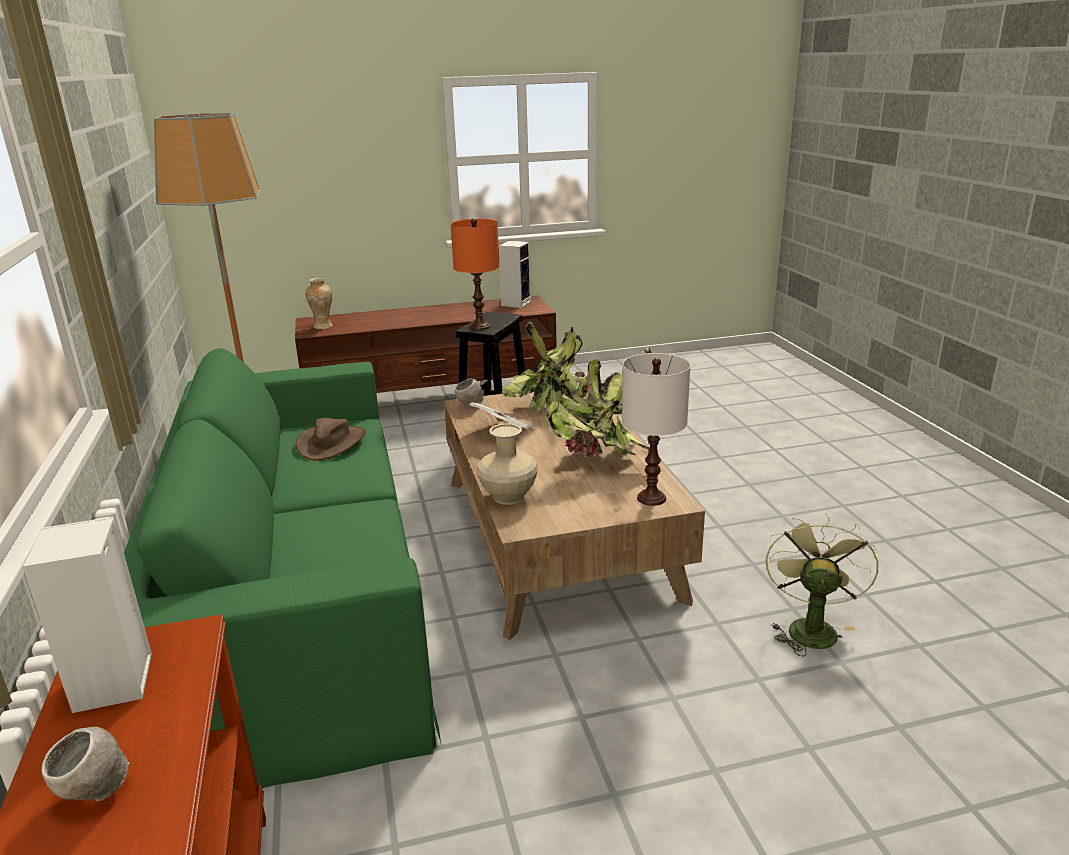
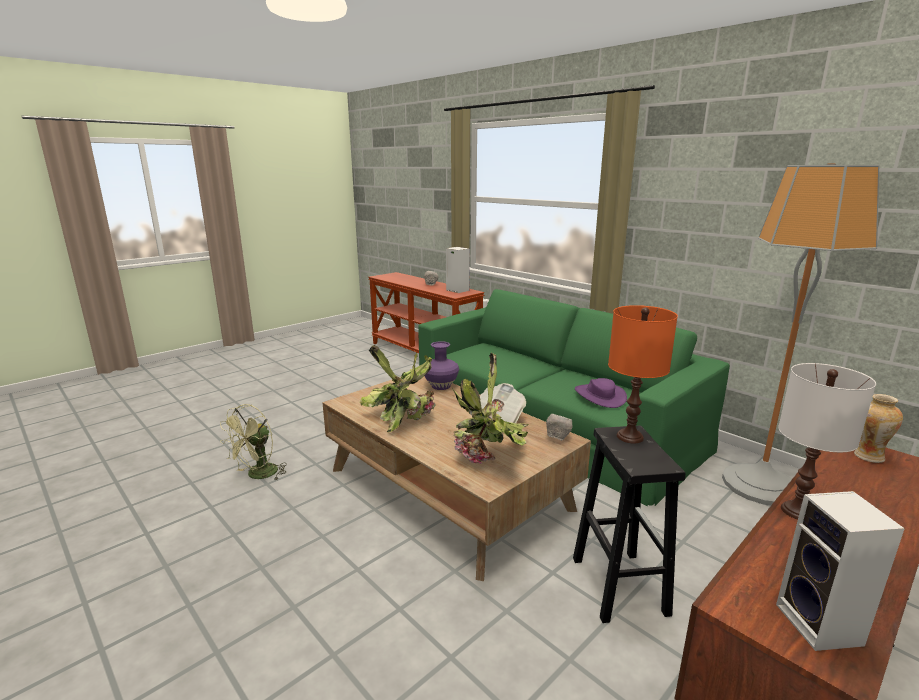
camera: 150 degrees right, 5 degrees down
(331, 443) = (600, 396): brown hat -> purple hat
(508, 497) = (441, 386): beige vase -> purple vase
(651, 498) = (357, 401): white table lamp -> white table lamp (797, 511)
(810, 627) = (258, 475): green fan -> green fan turned 45 degrees clockwise

